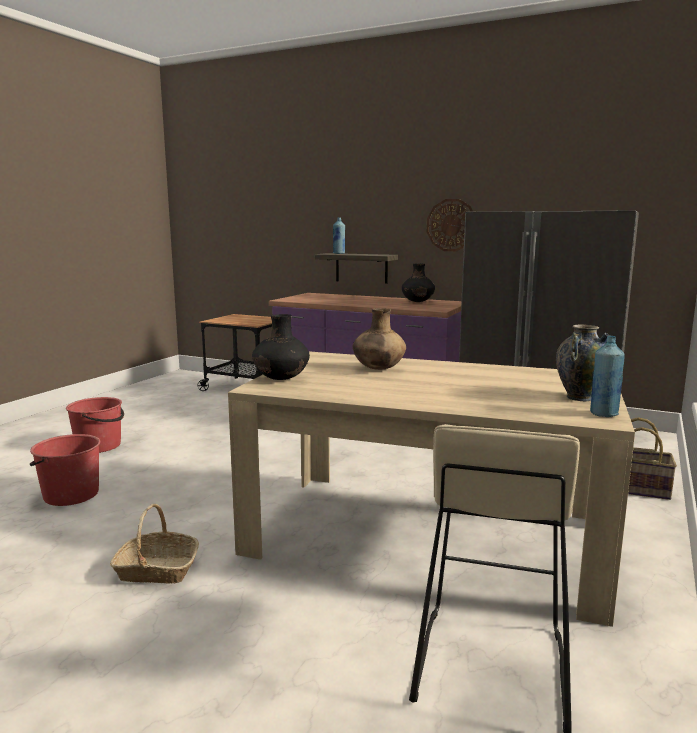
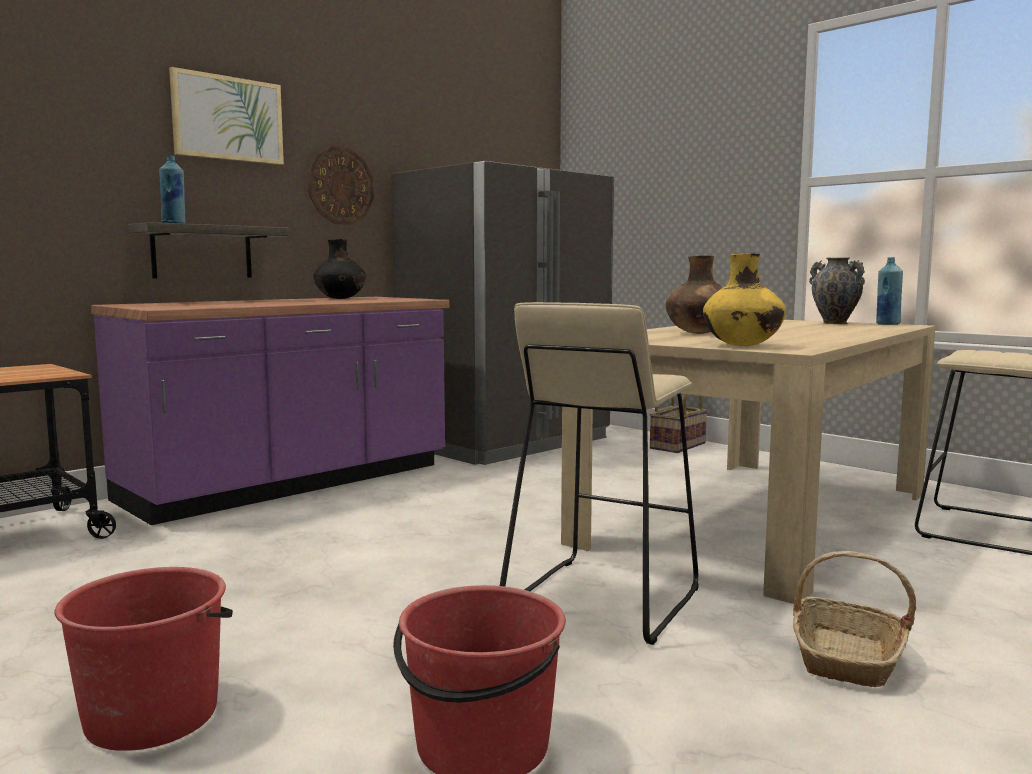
camera: 70 degrees left, 5 degrees down
(224, 498) = (601, 599): none -> beige stool
(281, 379) = (743, 346): black vase -> yellow vase
(379, 191) = (227, 119): none -> picture

